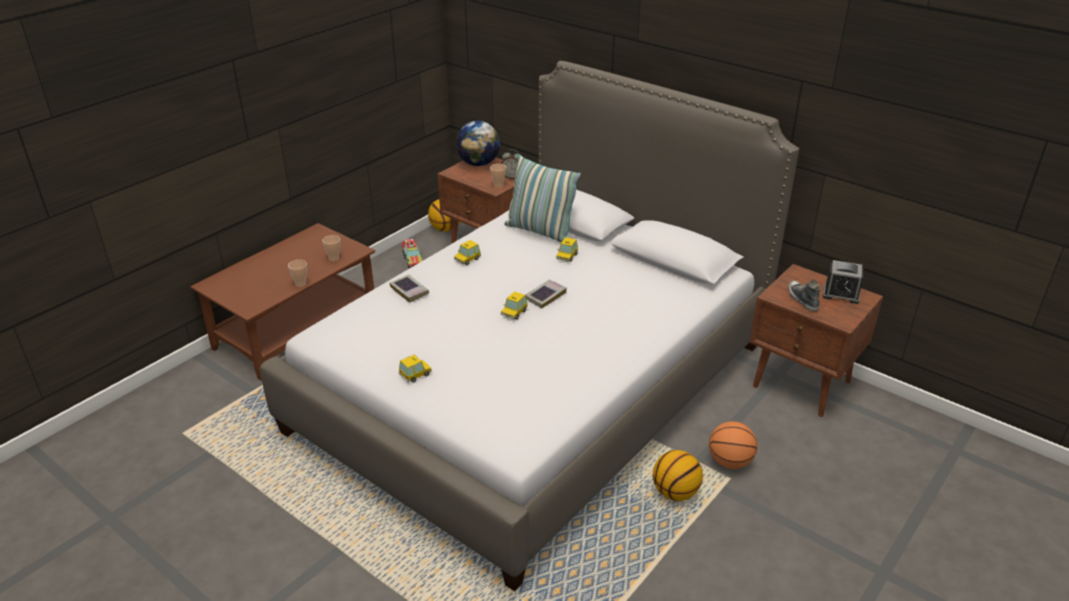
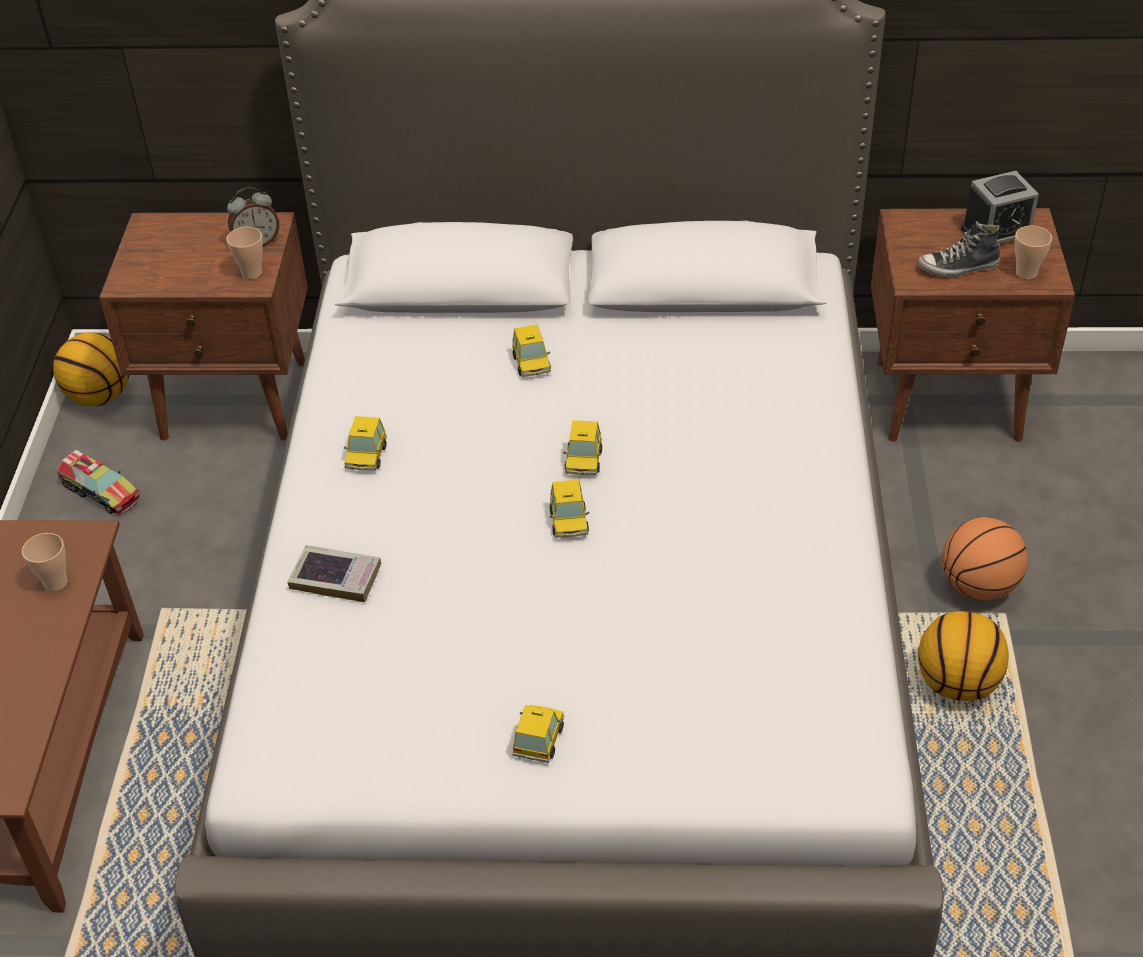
camera: 35 degrees left, 10 degrees up
(300, 284) = (49, 674): cup -> cup (1026, 273)
(478, 164) = (159, 241): globe -> none
(540, 231) = (430, 334): pillow -> none
(545, 296) = (583, 461): book -> toy car
(802, 299) = (957, 268): shoe -> shoe turned 45 degrees counterclockwise

